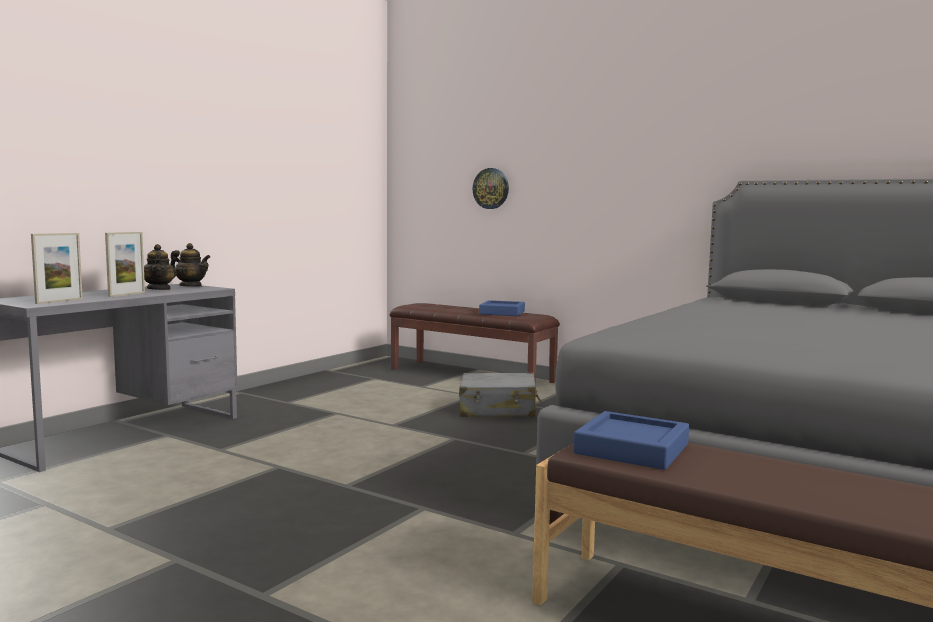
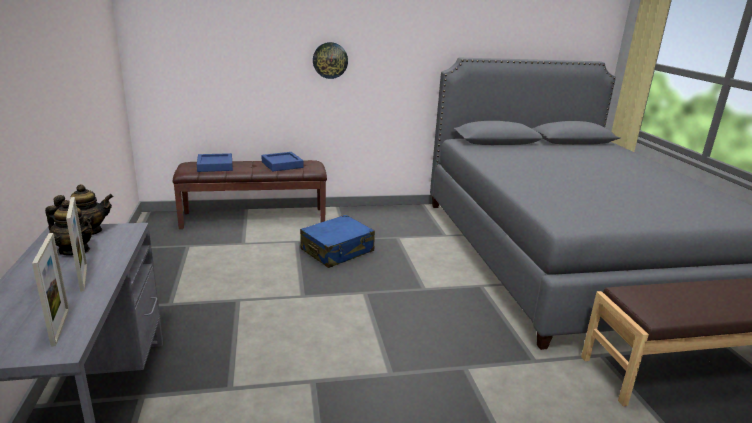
camera: 45 degrees left, 15 degrees up
(491, 188) = (249, 55): wall clock -> wall clock (330, 60)
(498, 409) = (337, 251): grey suitcase -> blue suitcase
(632, 449) = (657, 302): blue tray -> blue tray (215, 166)

